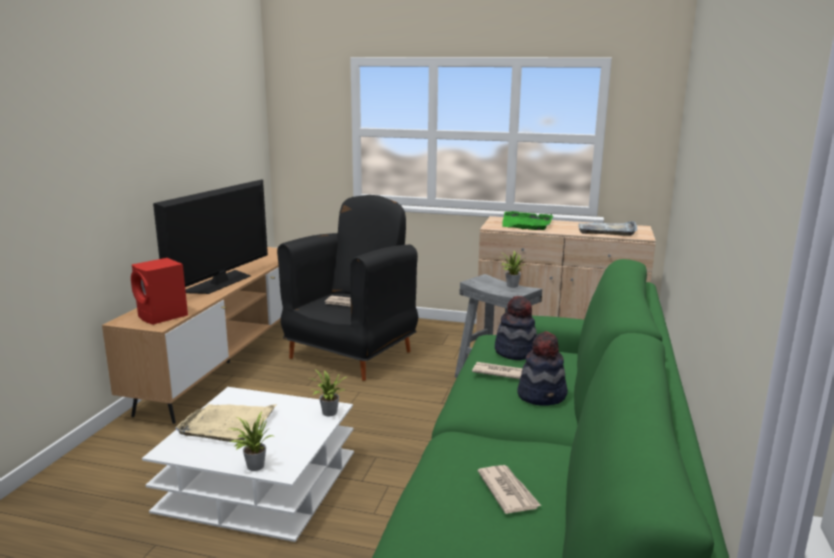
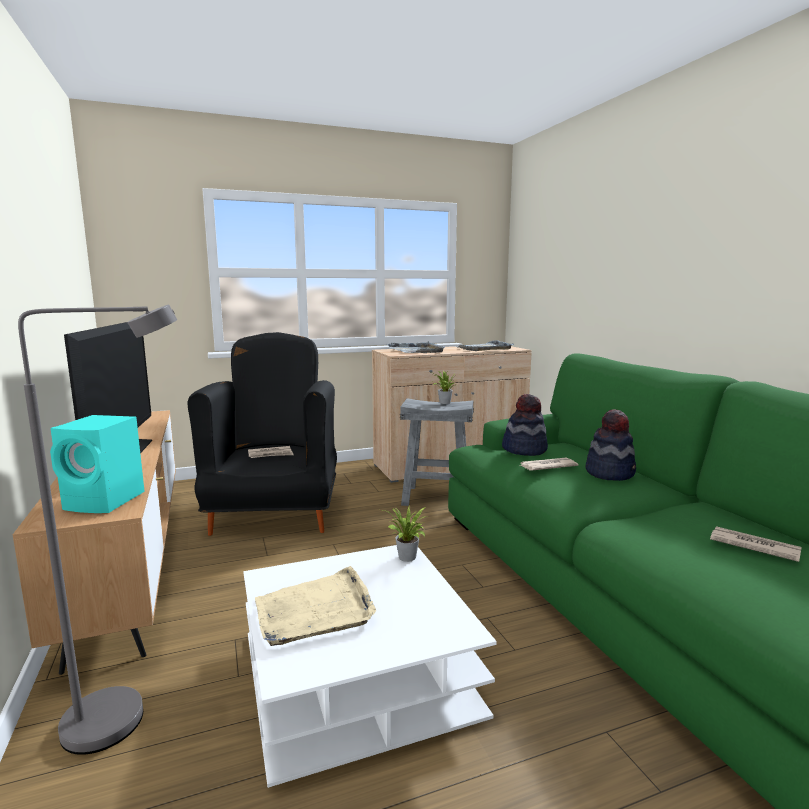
camera: 35 degrees left, 5 degrees down
(135, 451) = (127, 716): none -> grey floor lamp
(163, 316) = (106, 501): red speaker -> turquoise speaker
(253, 466) = (424, 641): potted plant -> none
(526, 223) = (416, 350): green tray -> grey tray

